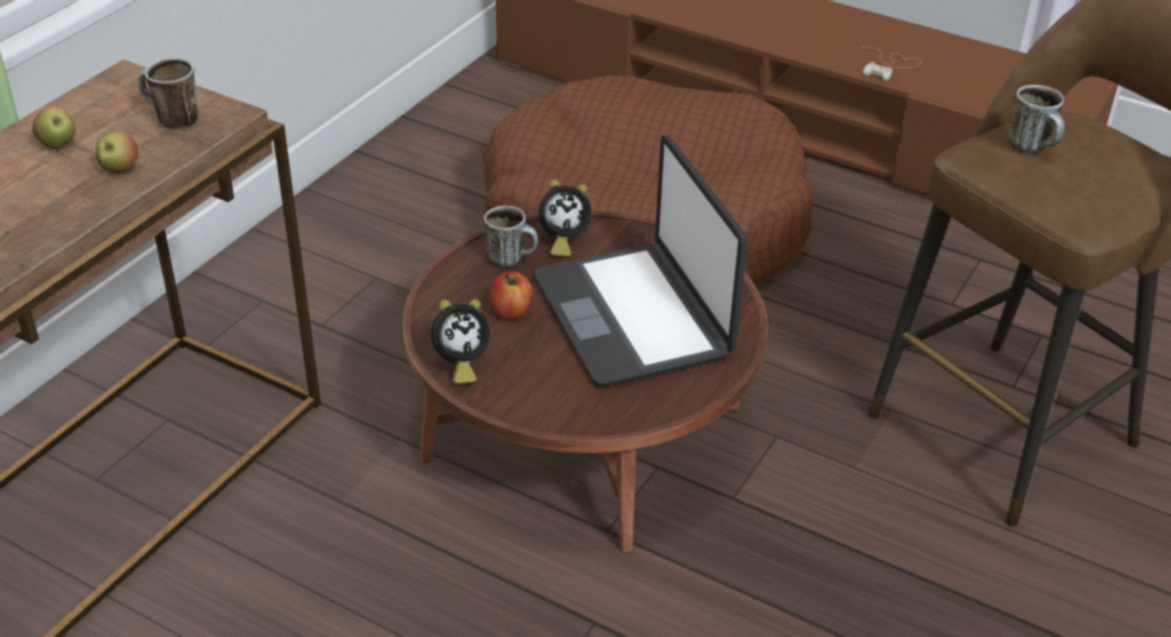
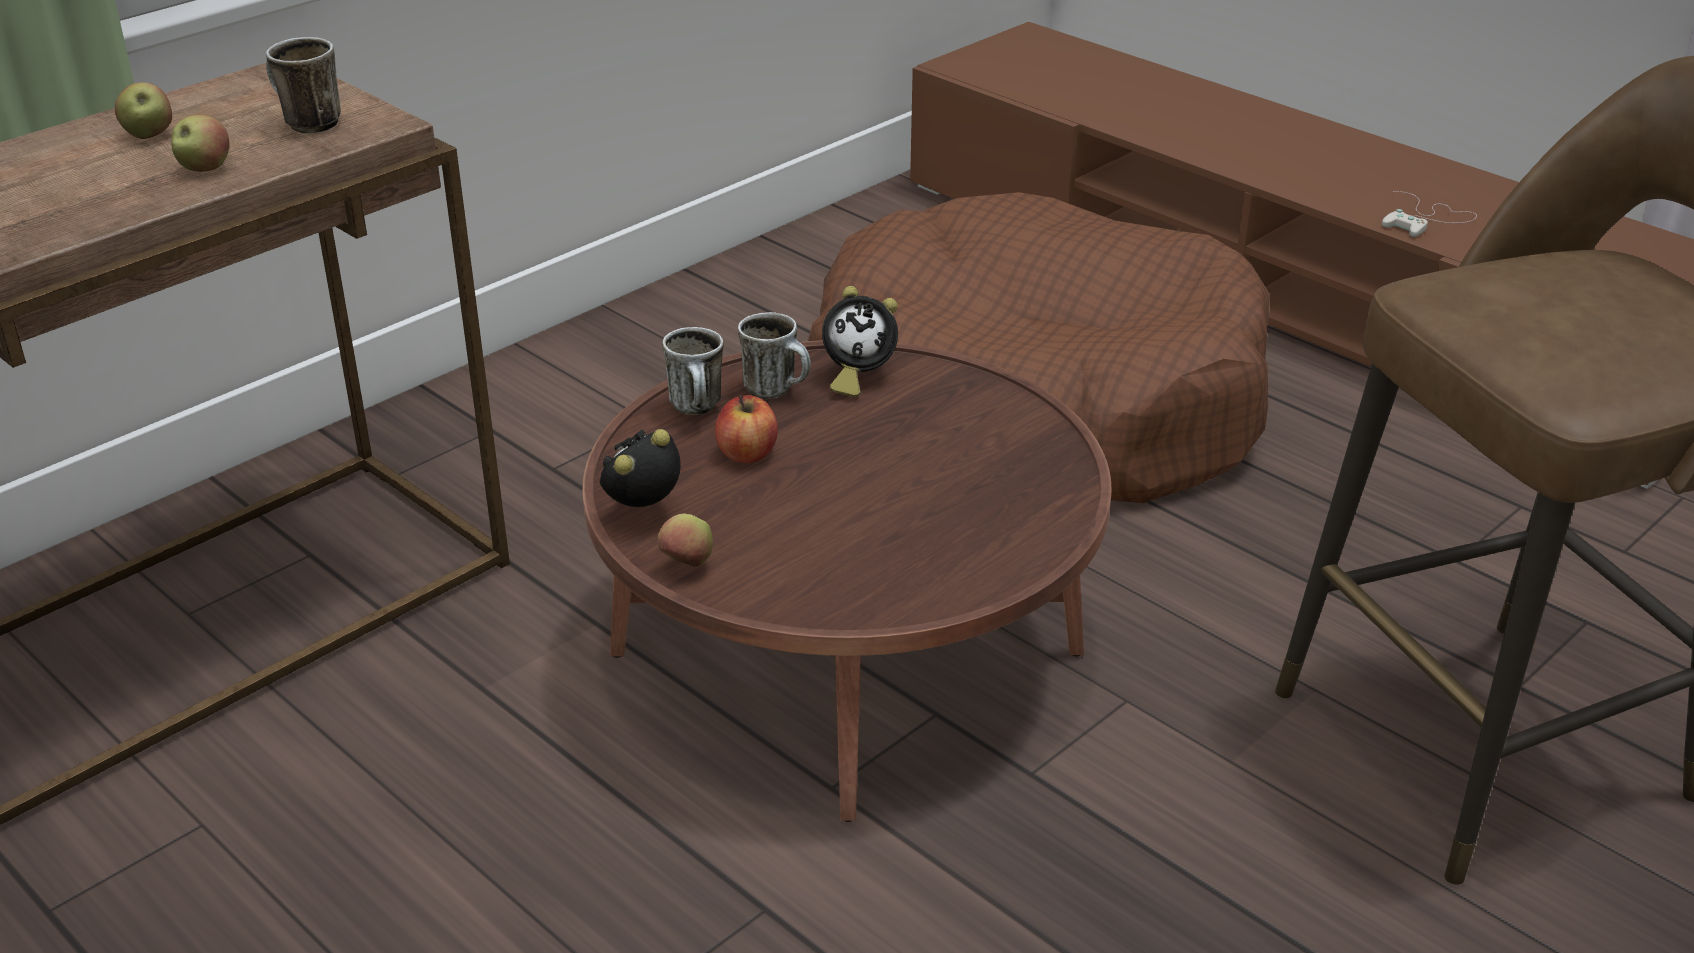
camera: 15 degrees right, 5 degrees down
(460, 364) = (644, 509): alarm clock -> alarm clock turned 150 degrees clockwise
(507, 401) = (687, 564): none -> apple
(634, 316) = (917, 482): laptop -> none
(1034, 148) = (1534, 287): mug -> mug (699, 409)

